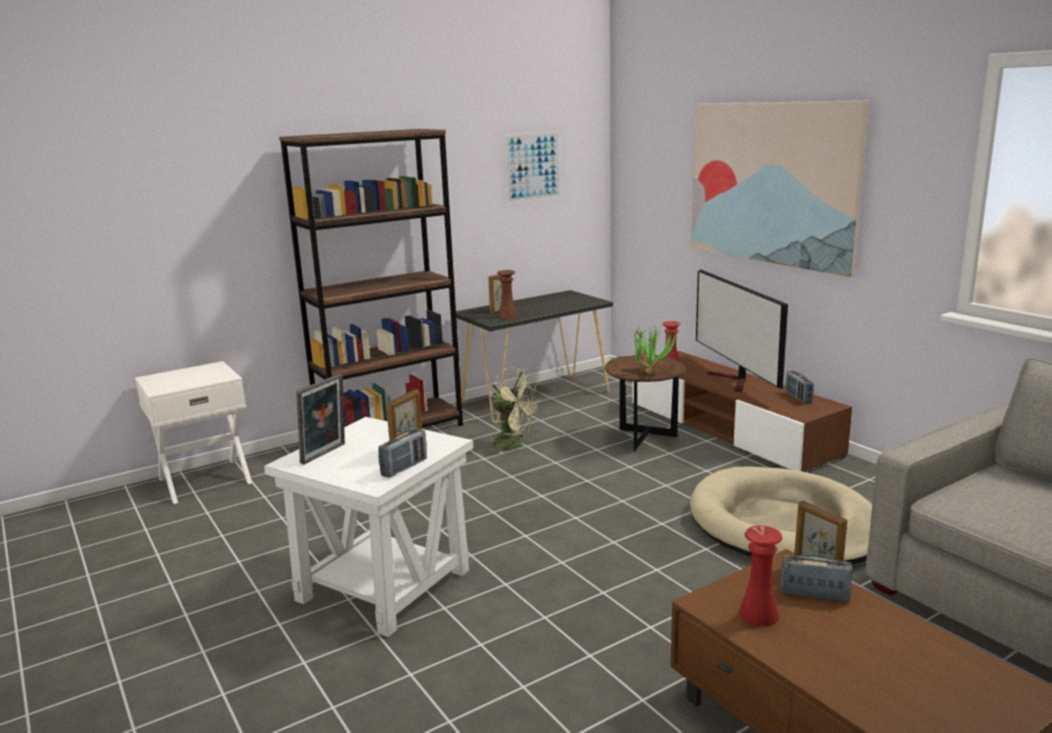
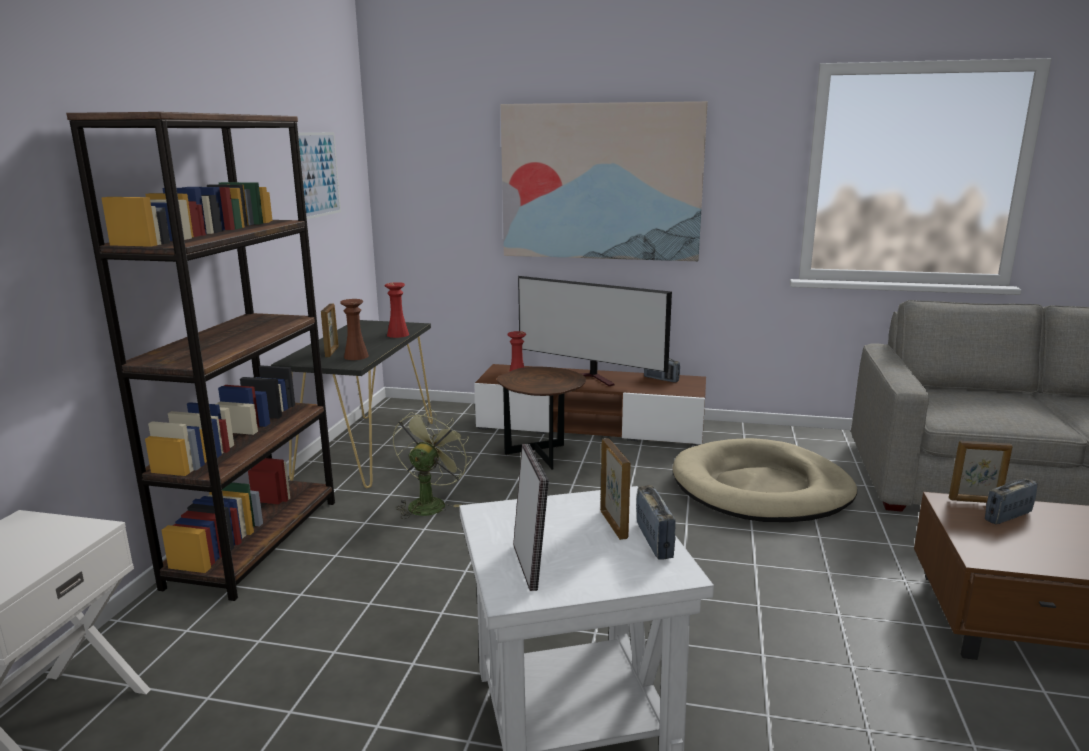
camera: 45 degrees left, 0 degrees up
(513, 444) = (429, 503): green fan -> green fan turned 60 degrees counterclockwise
(650, 372) = (559, 382): potted plant -> none
(758, 615) = (1022, 548): red vase -> red vase (398, 334)

